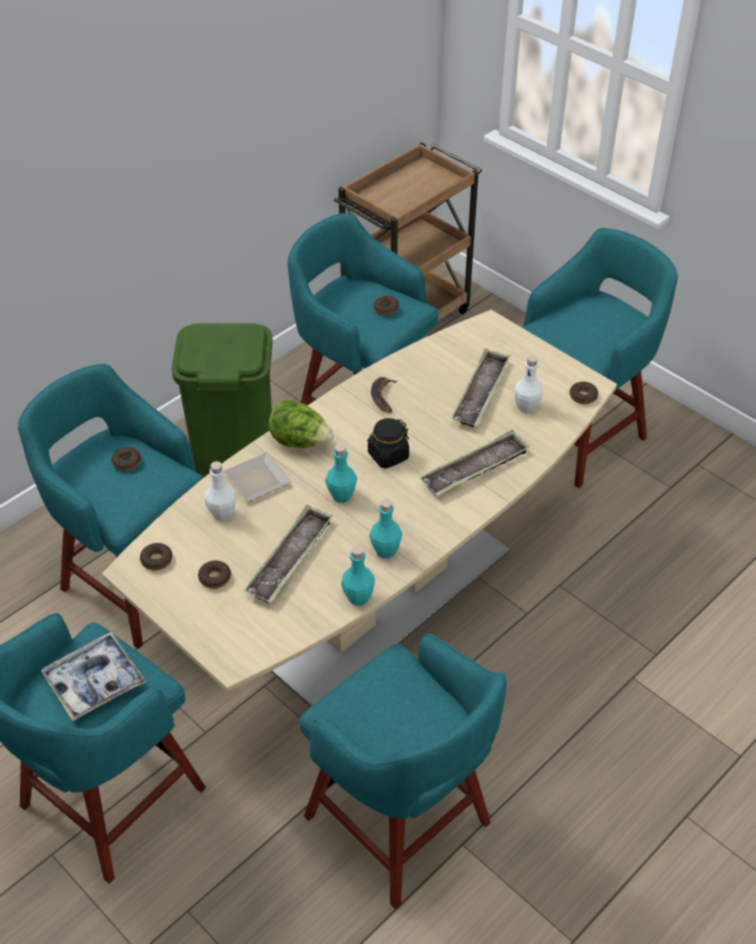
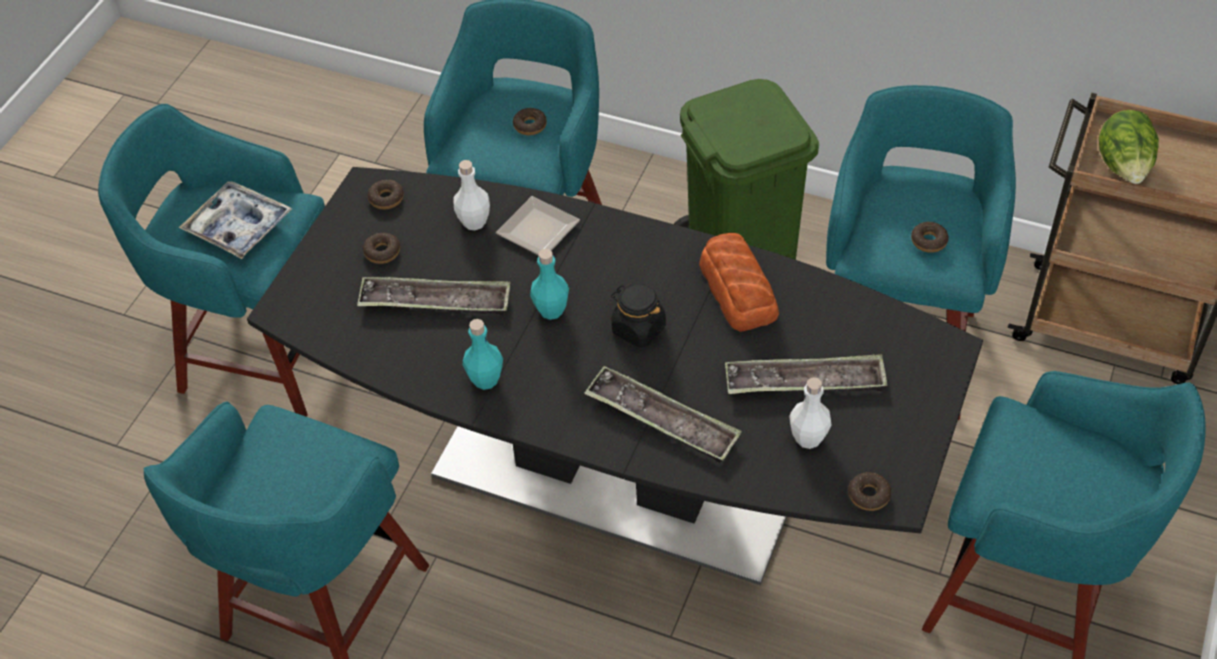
camera: 70 degrees right, 5 degrees up
(300, 442) = (617, 243): lettuce -> lettuce (1123, 167)
(358, 597) = (406, 380): turquoise bottle -> none
(377, 597) = (616, 472): beige dining table -> black dining table
(383, 396) = (738, 289): banana -> bread

